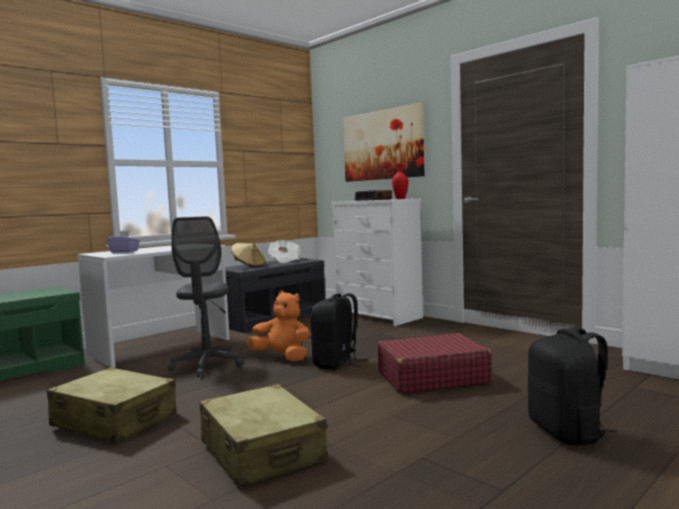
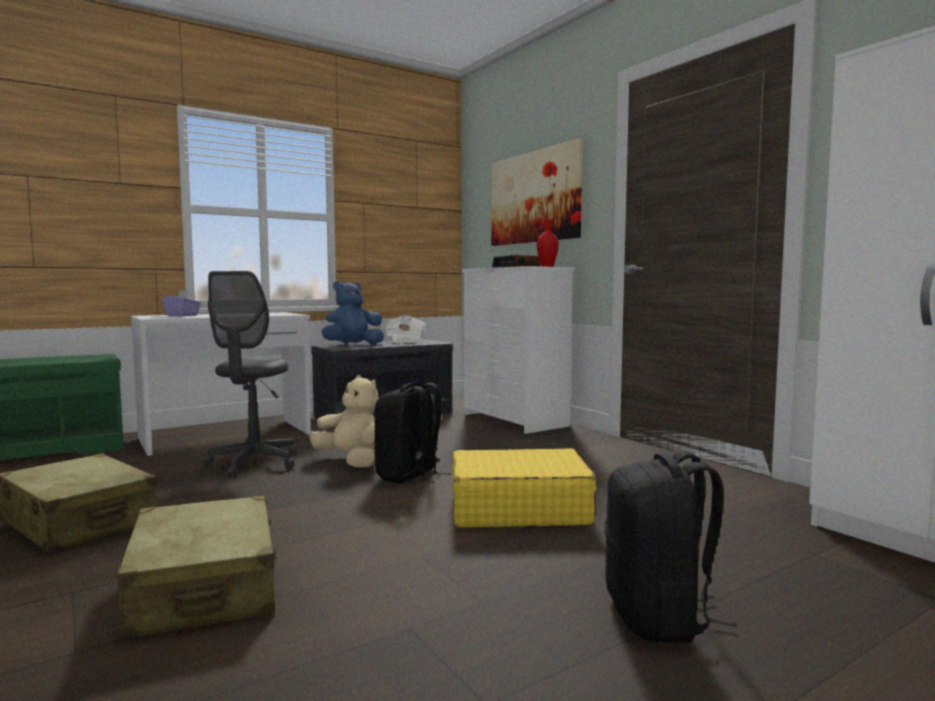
camera: 10 degrees right, 0 degrees up
(248, 266) = (352, 345): beige hat -> blue plush toy
(282, 357) = (351, 461): orange plush toy -> beige plush toy
(431, 378) = (517, 508): red suitcase -> yellow suitcase

